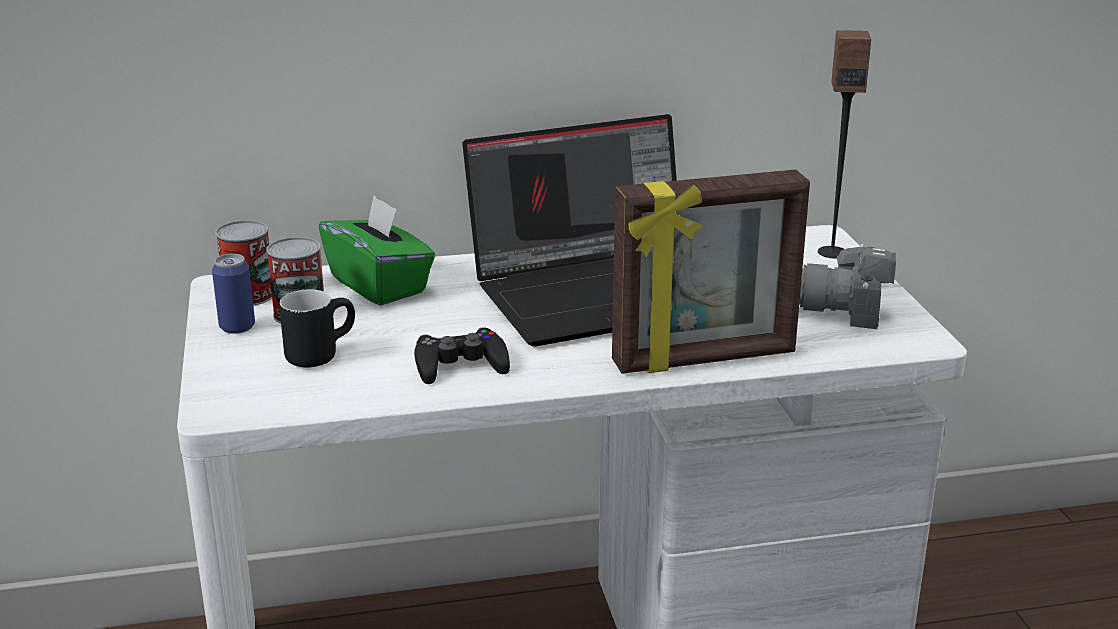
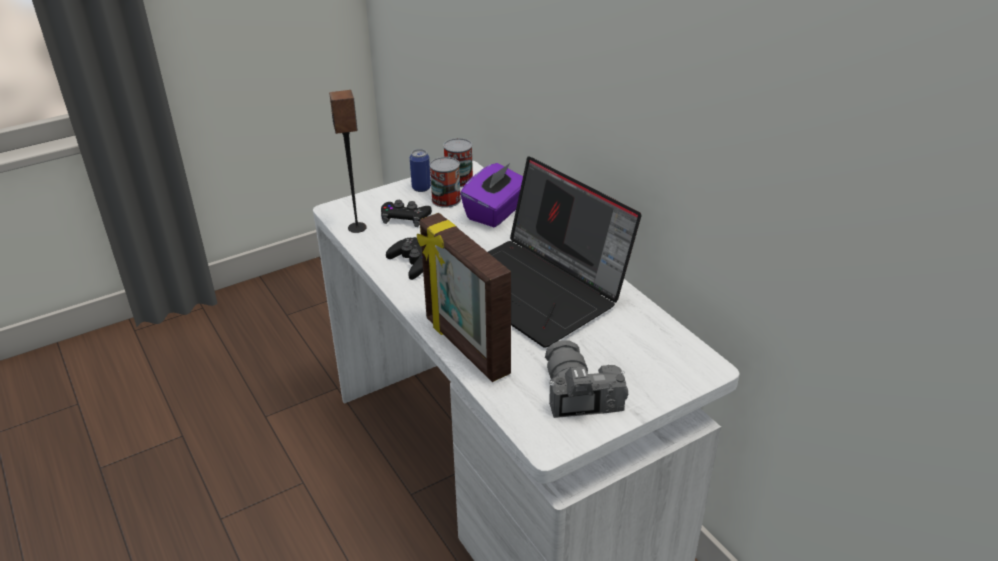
camera: 70 degrees right, 10 degrees up
(319, 353) = (405, 218): black mug -> black game controller
(380, 285) = (496, 212): green tissue box -> purple tissue box
(832, 252) = (680, 378): speaker -> speaker (357, 227)

